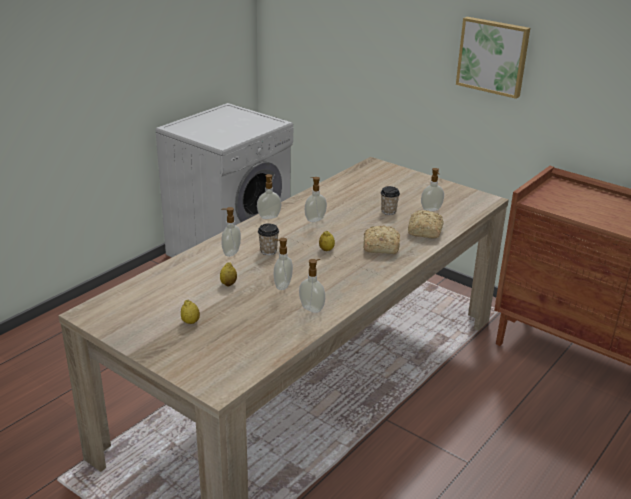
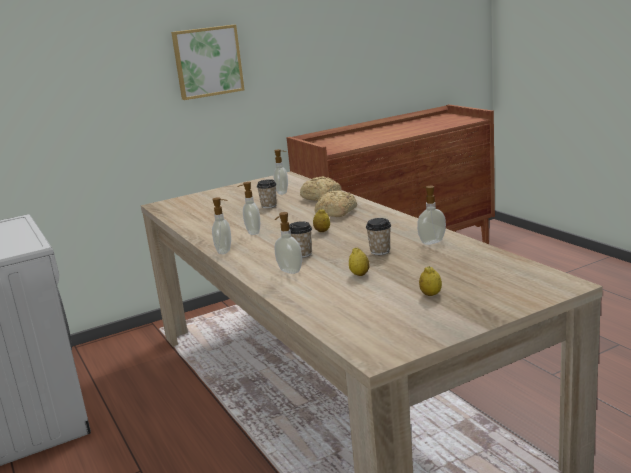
camera: 65 degrees left, 10 degrees down
(282, 285) = (380, 251): soap dispenser -> cup

